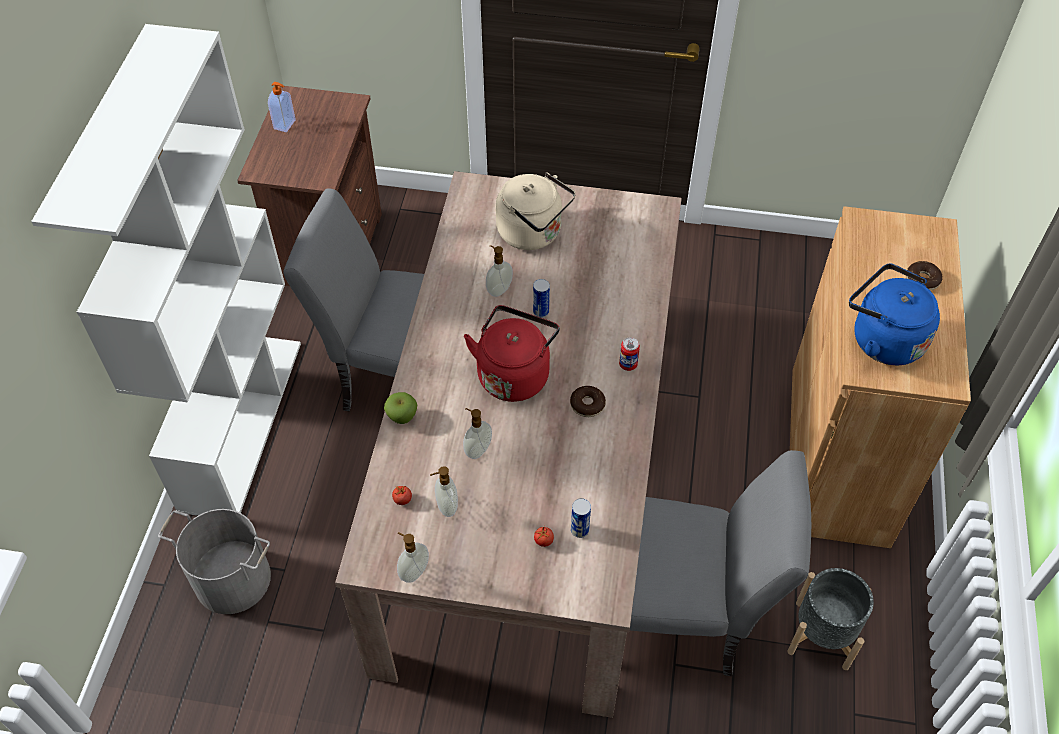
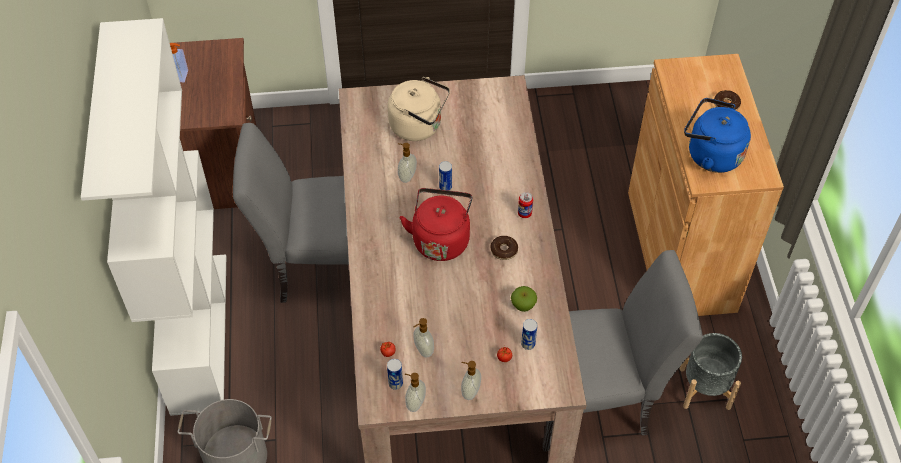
camera: 15 degrees left, 0 degrees up
(398, 541) = (395, 383): none -> can
(402, 417) = (366, 291): apple -> apple (523, 306)
(477, 449) = (432, 302): soap dispenser -> soap dispenser (470, 391)

